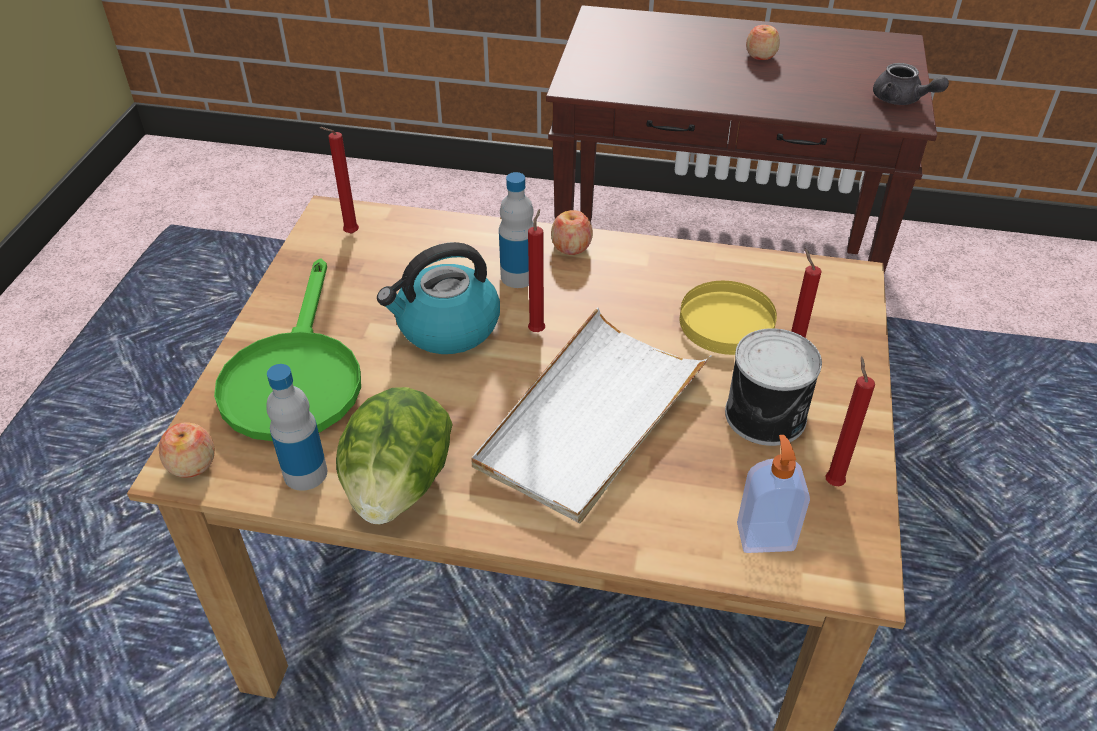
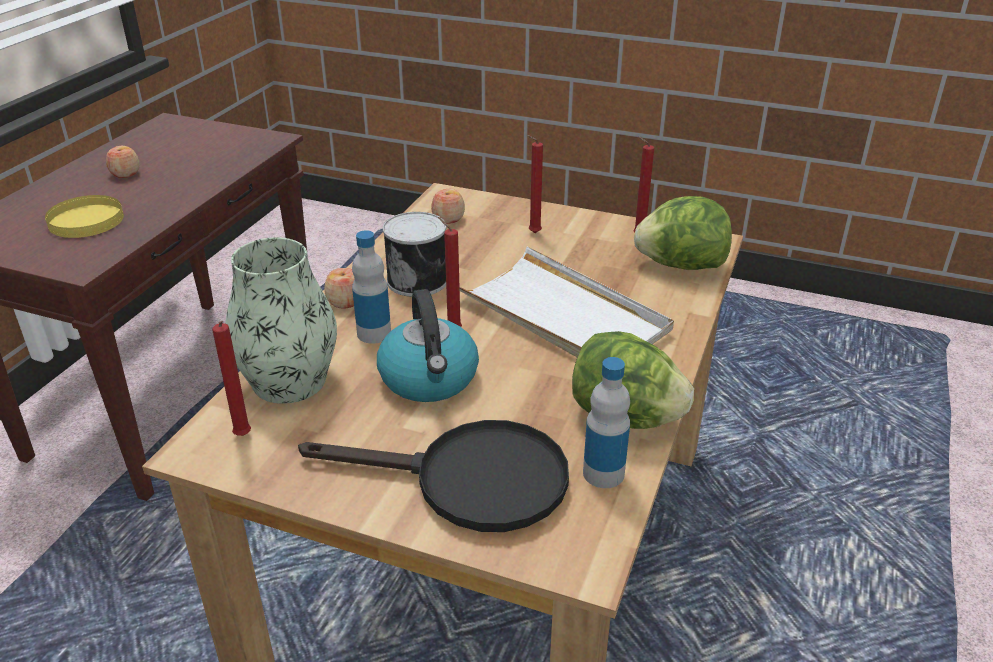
camera: 80 degrees left, 10 degrees down
(192, 464) = (581, 556): apple -> apple (448, 219)
(294, 377) = (470, 481): green frying pan -> black frying pan
(431, 240) = (289, 380): none -> vase
(726, 322) = (475, 247): yellow plate -> yellow plate (86, 221)
(765, 535) = (681, 265): soap dispenser -> lettuce
(767, 416) = (576, 247): can -> can (419, 280)
(901, 100) = (248, 136): grey teapot -> none

